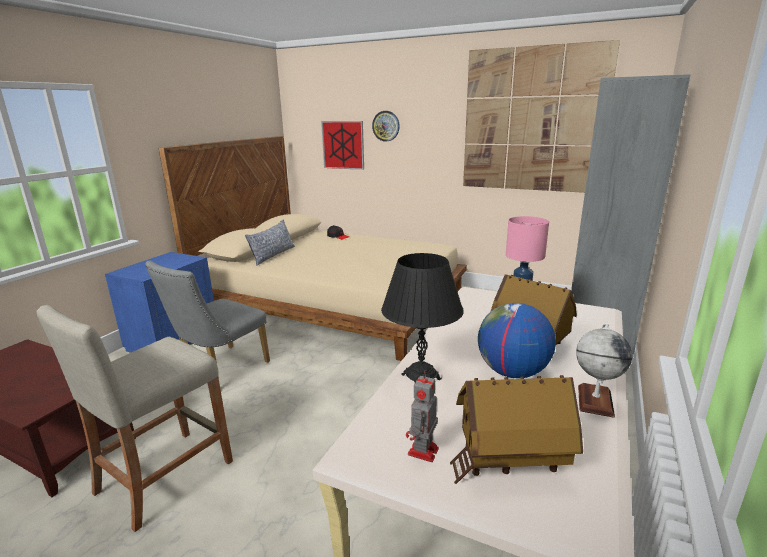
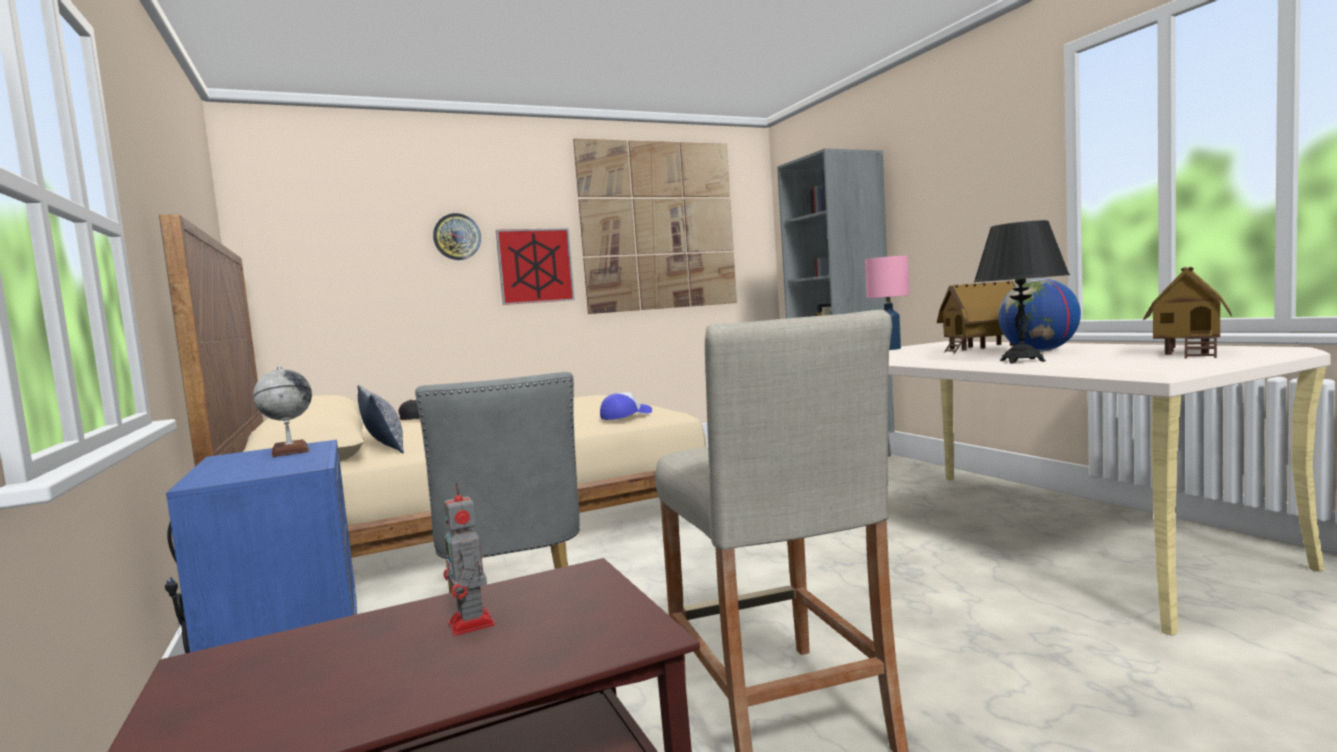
camera: 50 degrees left, 15 degrees down
(343, 145) = (375, 271): picture -> picture (535, 266)
(366, 278) = (625, 415): none -> cap
(422, 452) = (1165, 361): toy robot -> toy robot (472, 625)
(595, 400) = (1105, 345): globe -> globe (290, 450)

